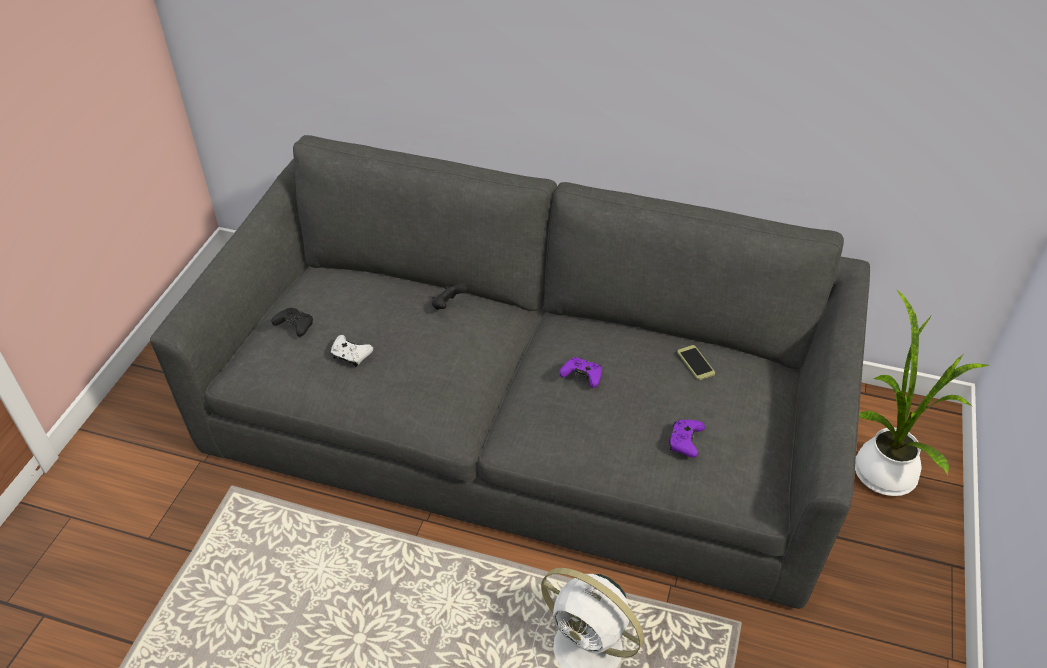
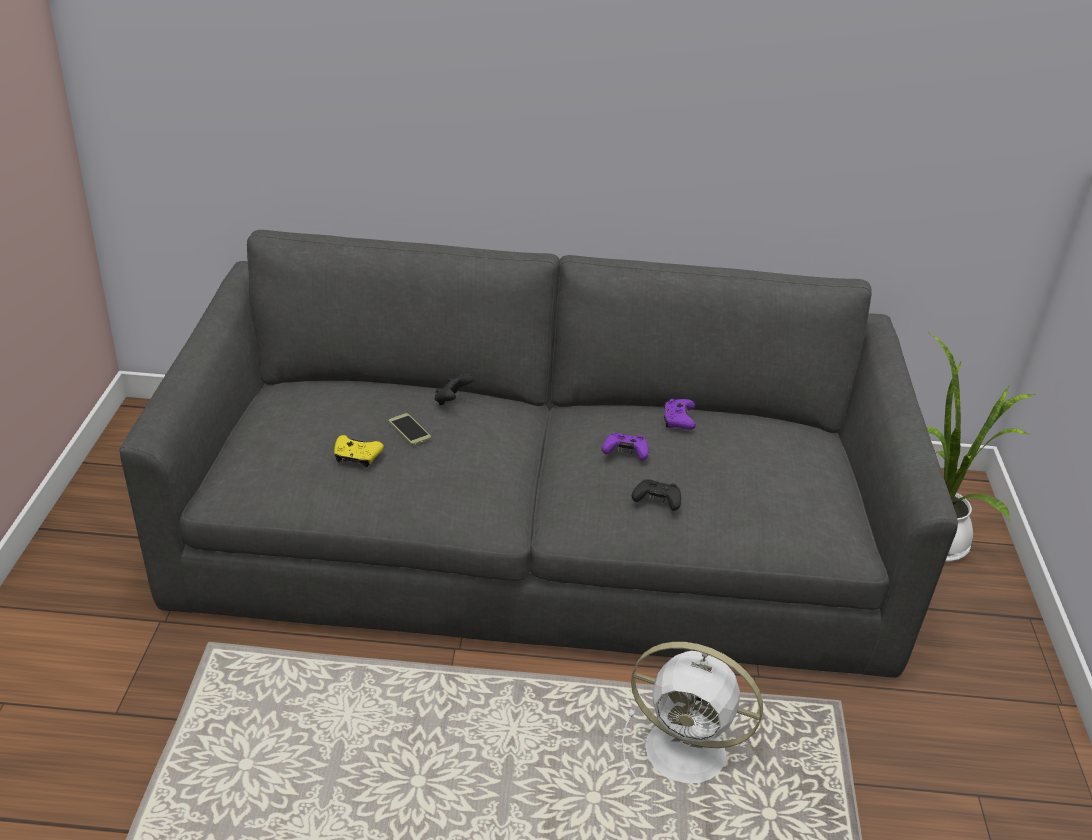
camera: 15 degrees left, 10 degrees down
(295, 326) = (279, 435): black game controller -> black game controller (657, 501)
(351, 355) = (356, 457): white game controller -> yellow game controller
(685, 442) = (757, 501): purple game controller -> purple game controller (678, 421)
(695, 363) = (740, 429): phone -> phone (409, 430)

